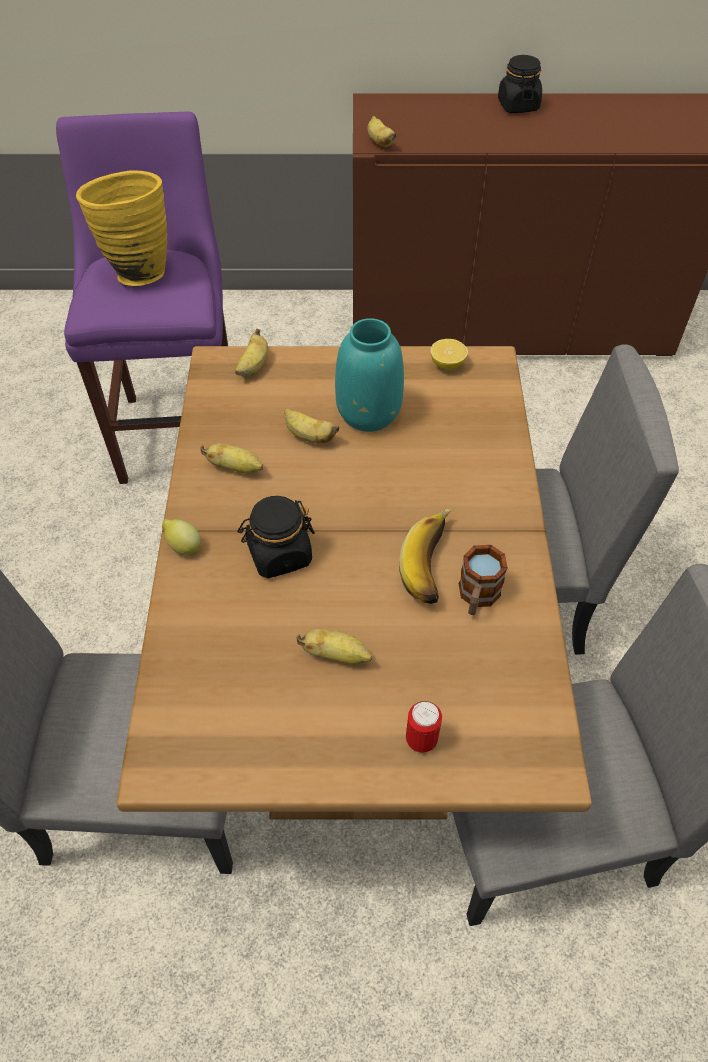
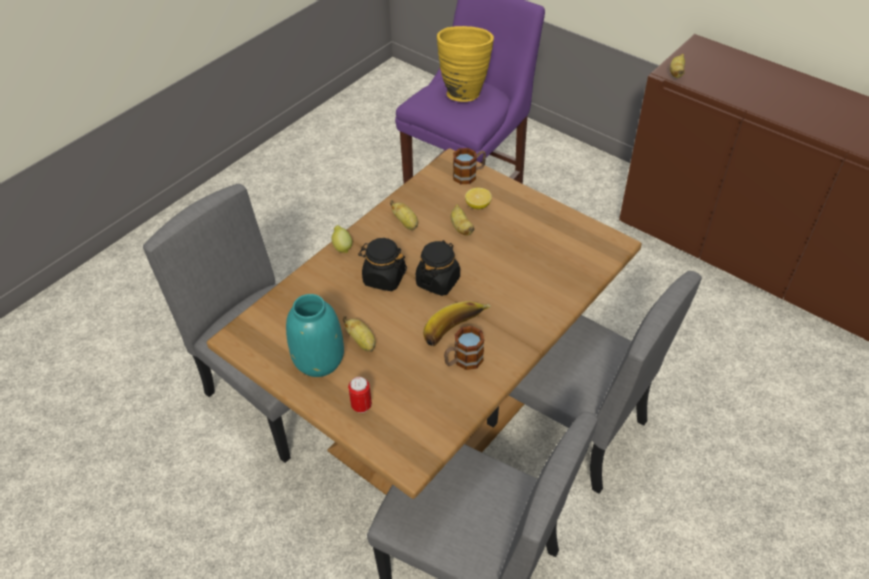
camera: 40 degrees right, 5 degrees down
(253, 367) = (469, 175): banana -> mug
(369, 412) = (508, 233): turquoise vase -> turquoise vase (319, 360)
(447, 364) = (585, 231): lemon -> lemon (478, 205)
(518, 105) = (809, 87): black jar -> black jar (438, 281)

